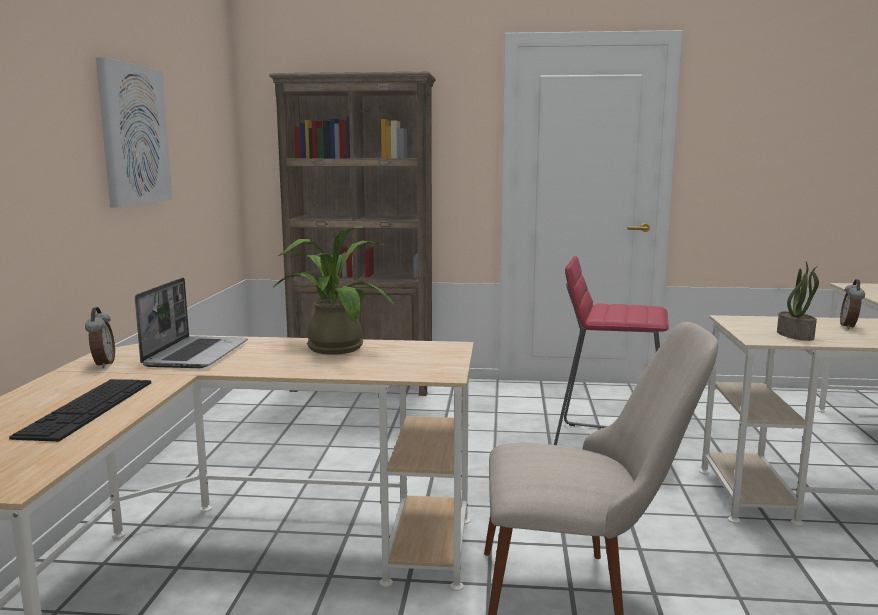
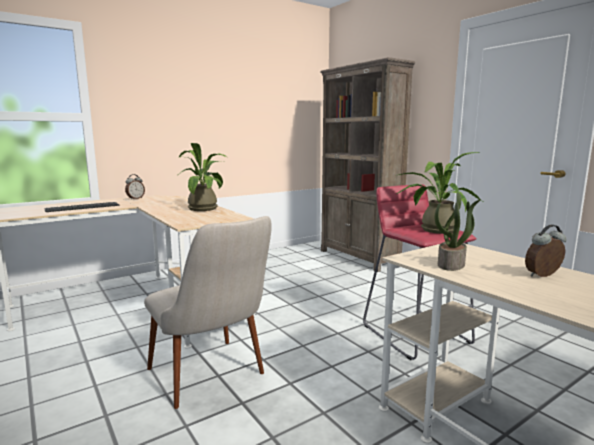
camera: 50 degrees right, 0 degrees up
(133, 135) = (222, 105): picture -> none
(196, 354) = (164, 201): laptop -> none
(629, 309) = (434, 229): none -> potted plant

